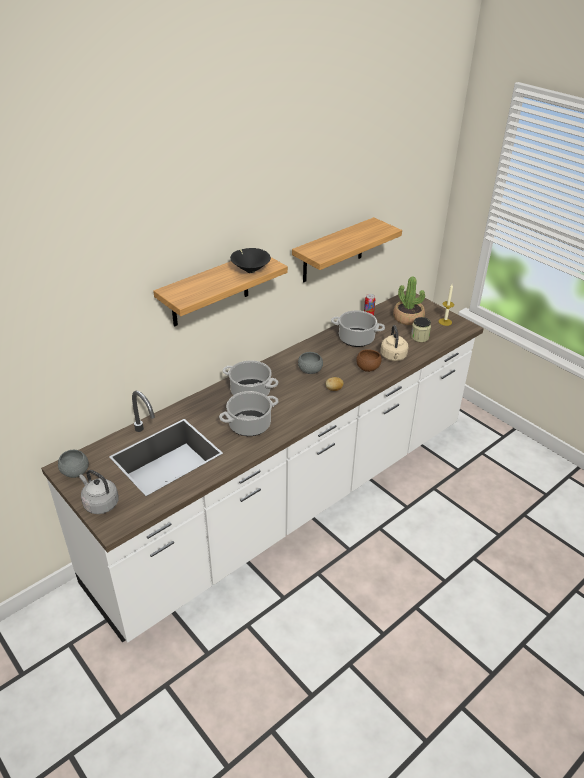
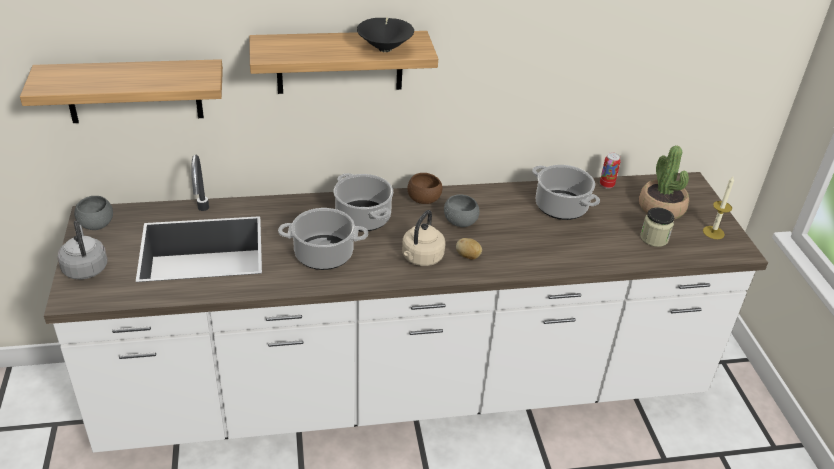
camera: 30 degrees right, 0 degrees up
(333, 251) = (561, 70): shelf -> shelf (134, 91)
(368, 368) = (539, 249): brown bowl -> brown bowl (424, 200)
(393, 357) = (590, 249): beige kettle -> beige kettle (421, 258)

